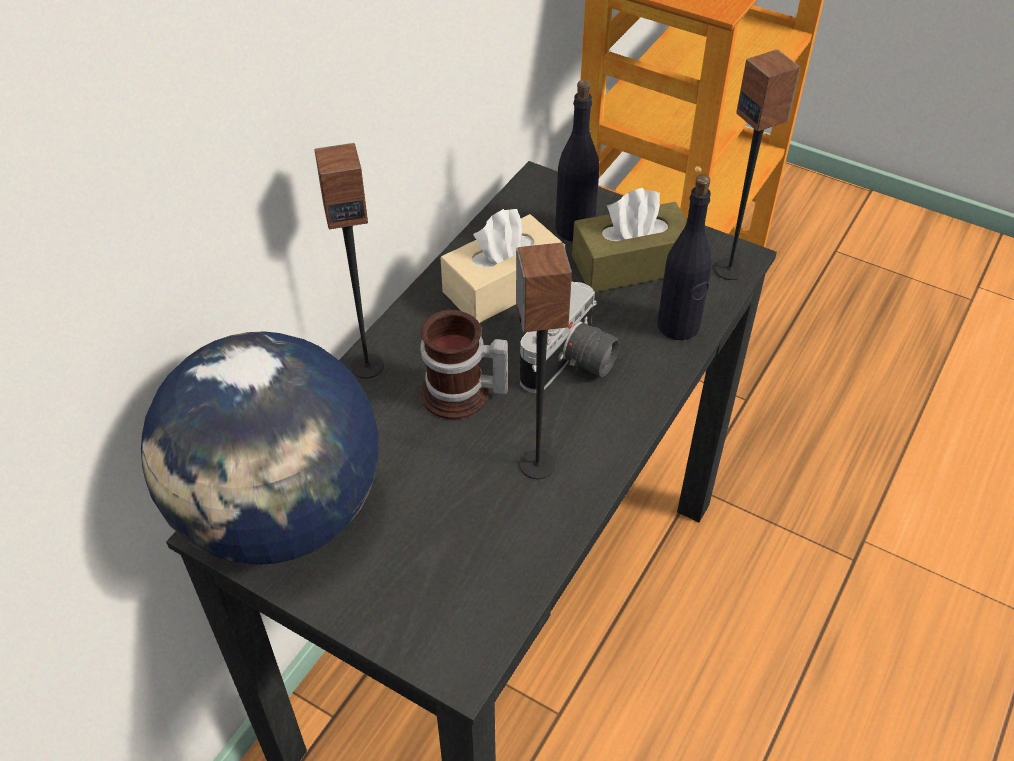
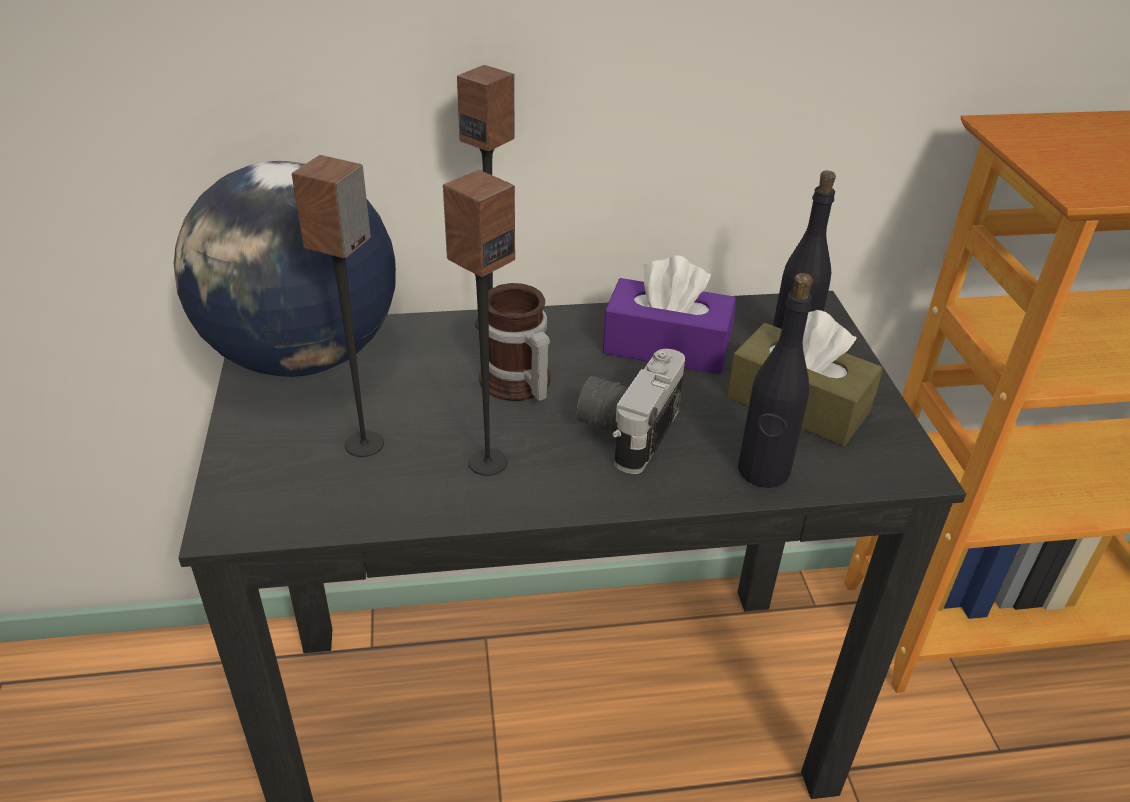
camera: 50 degrees right, 10 degrees down
(503, 286) = (666, 346): beige tissue box -> purple tissue box
(572, 365) = (626, 428): camera -> camera turned 120 degrees clockwise
(730, 269) = (888, 471): speaker -> speaker (365, 444)

